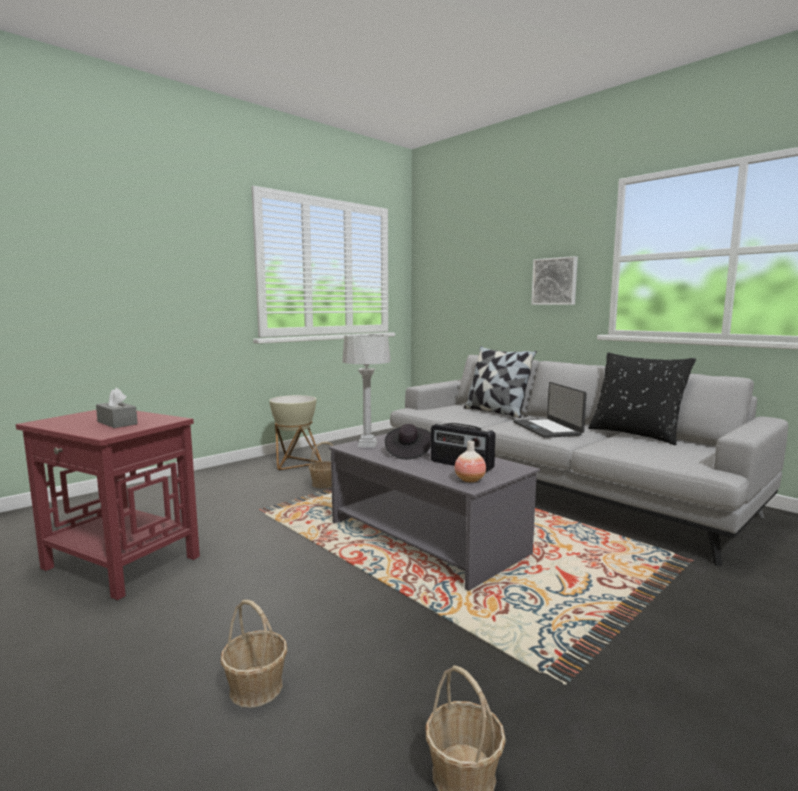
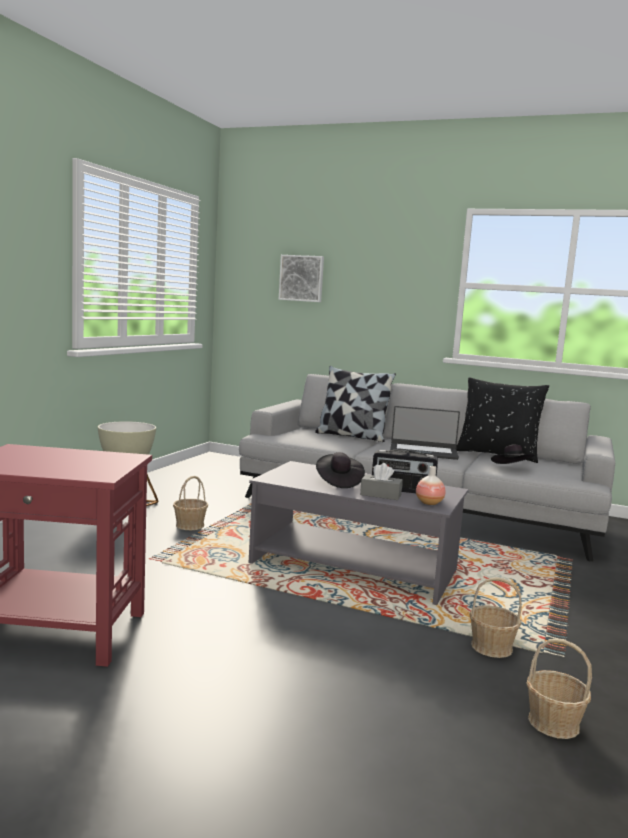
camera: 25 degrees left, 0 degrees up
(117, 423) = (78, 463): grey tissue box -> grey tissue box (380, 495)
(256, 687) = (345, 706): basket -> basket (491, 647)
(367, 445) = (286, 476): grey table lamp -> none
(547, 428) = (423, 452): laptop -> laptop turned 45 degrees counterclockwise
(555, 281) = (397, 301): picture -> picture (302, 278)
(631, 449) = (512, 468): none -> black hat

